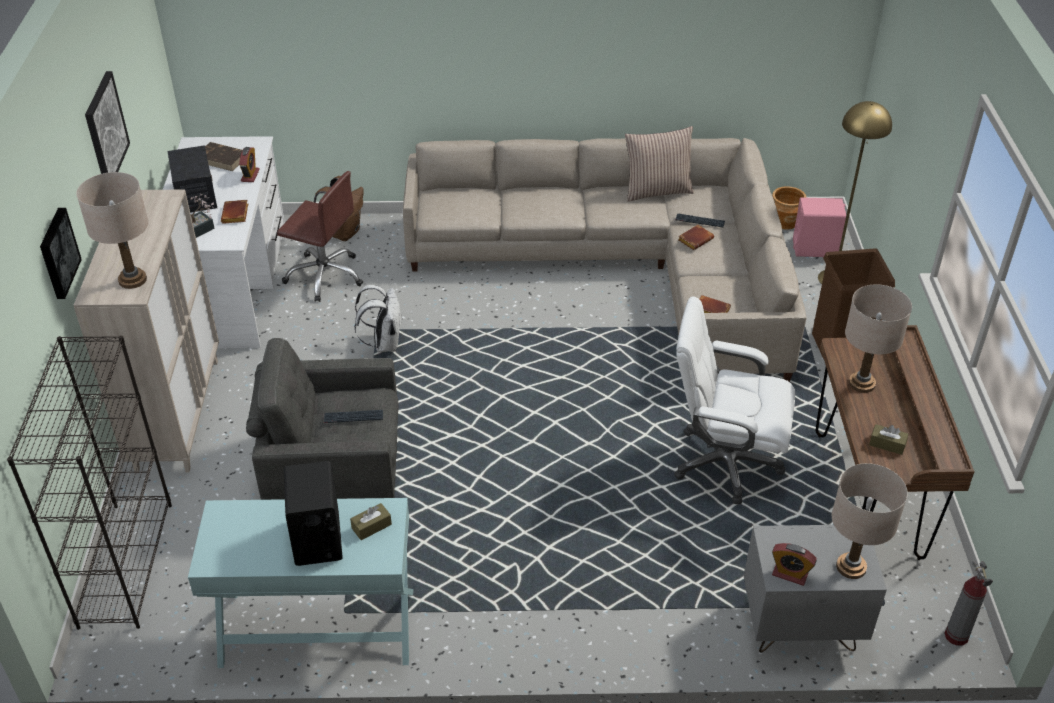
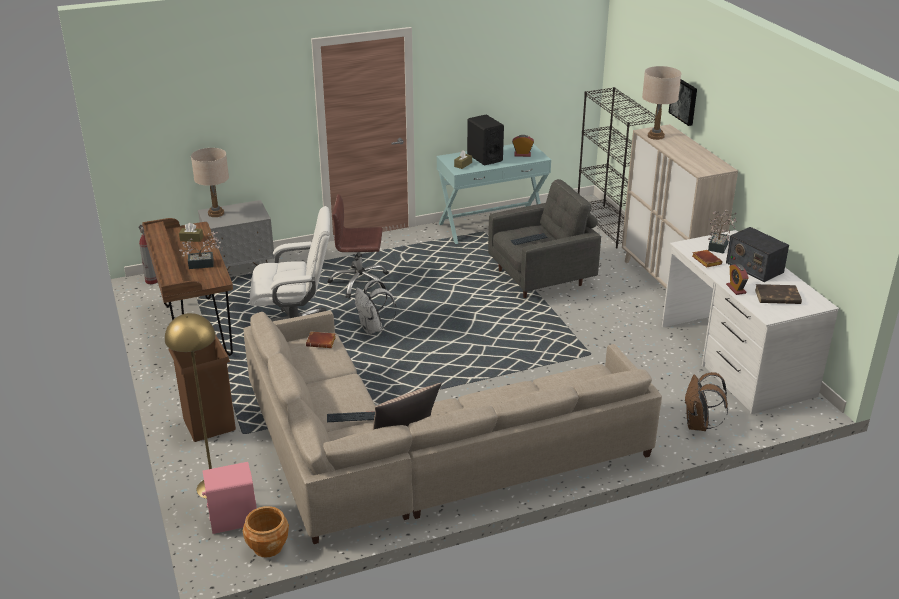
camera: 160 degrees right, 10 degrees down
(105, 129) = (759, 139): picture -> none
(325, 276) = (673, 384): brown office chair -> brown office chair (360, 283)
(384, 343) = (577, 347): white backpack -> white backpack (373, 328)
(695, 239) = (350, 397): brown book -> none
(790, 574) = (248, 206): alarm clock -> alarm clock (522, 154)
(862, 383) = (204, 264): beige table lamp -> potted plant

